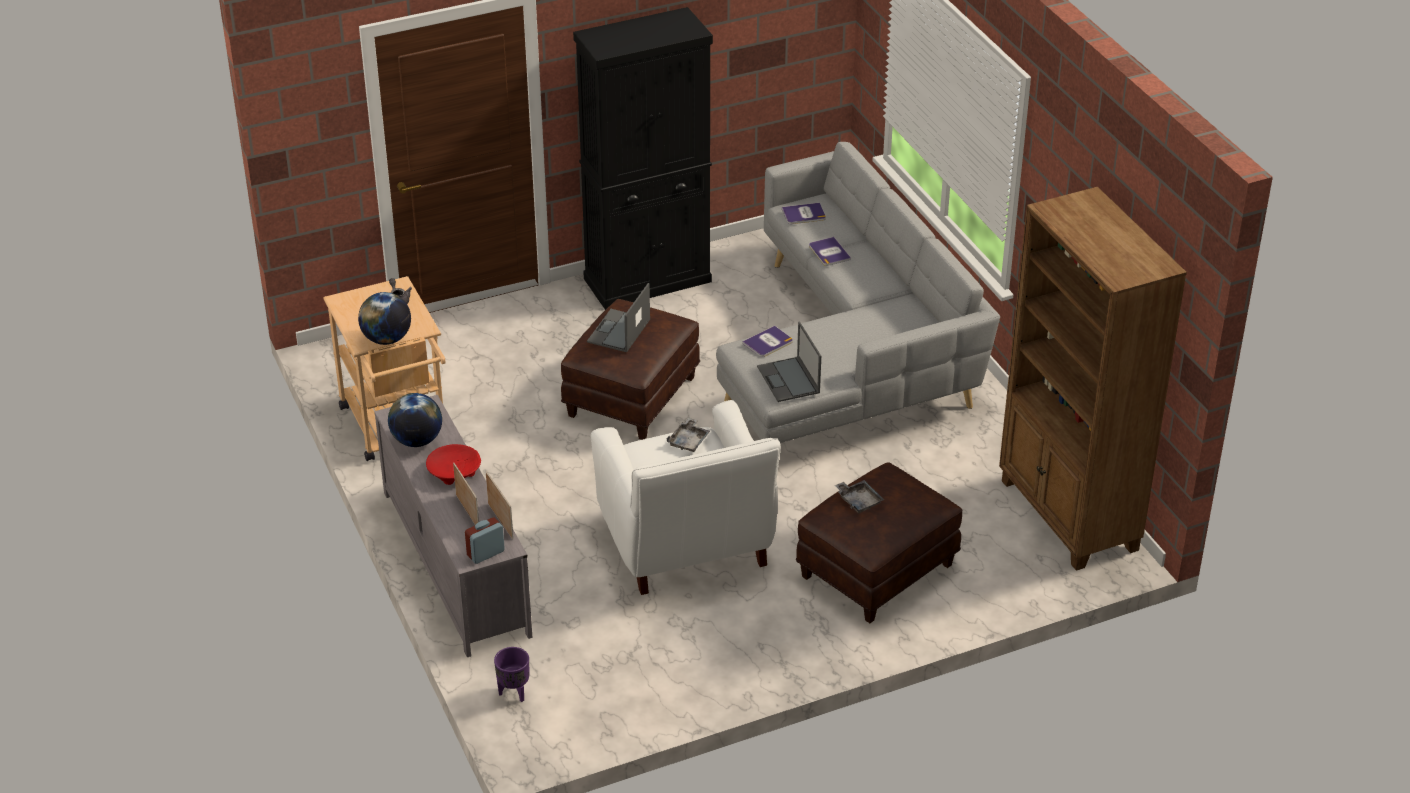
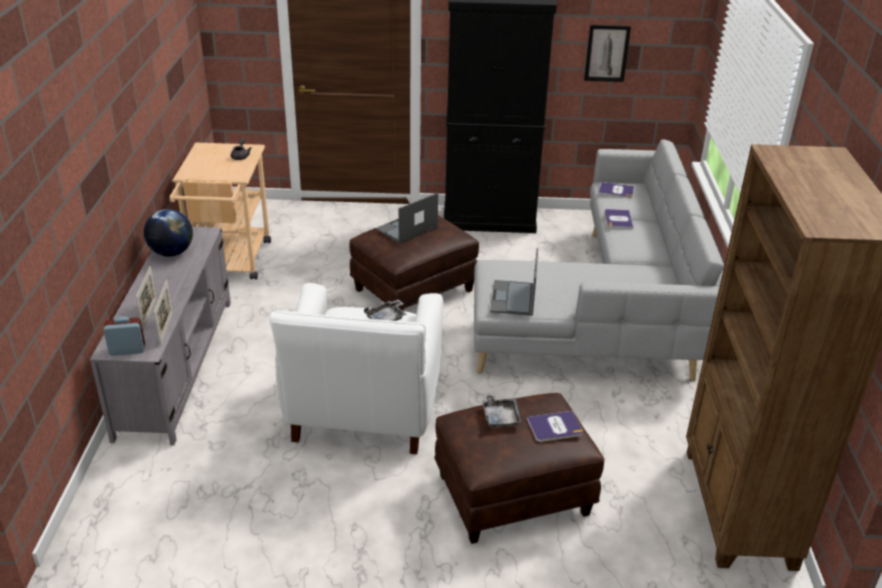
camera: 25 degrees right, 5 degrees down
(386, 339) = (204, 176): globe -> none
(453, 472) = (173, 282): red bowl -> none
(513, 692) = (114, 487): purple planter -> none
(750, 56) = (607, 53): none -> picture
(768, 342) = (518, 267): book -> book (554, 427)

